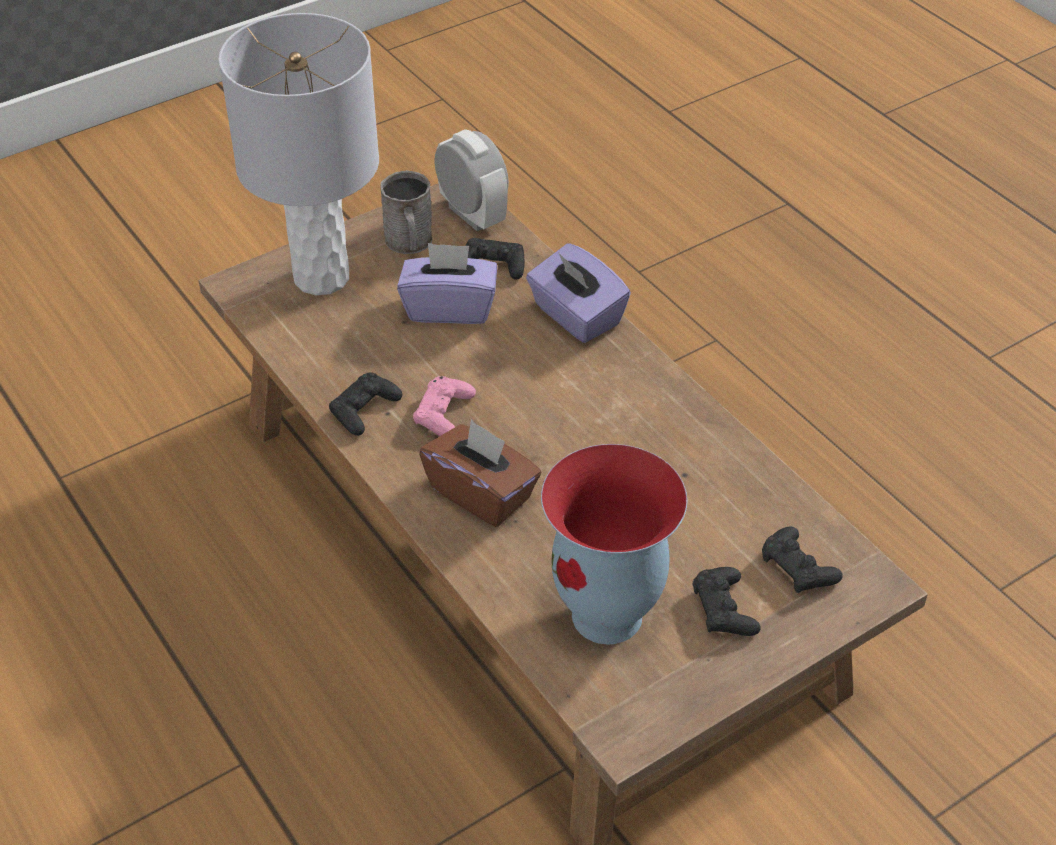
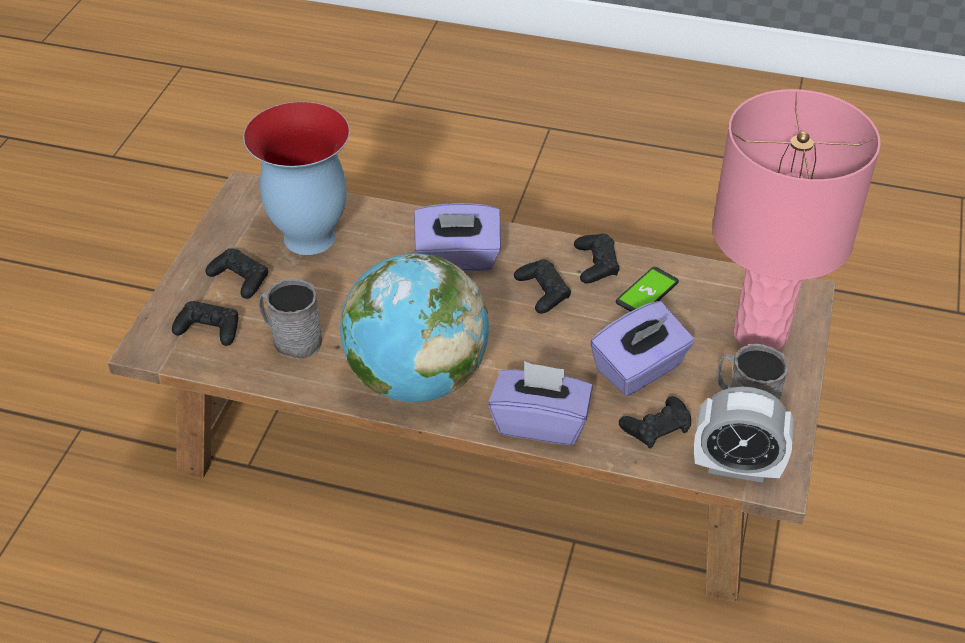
camera: 140 degrees right, 0 degrees up
(320, 277) = (761, 334): grey table lamp -> pink table lamp
(357, 359) = (647, 292): none -> phone
(444, 414) = (542, 291): pink game controller -> black game controller
(482, 493) = (457, 259): brown tissue box -> purple tissue box
(640, 404) = (416, 378): none -> globe
(723, 507) = (291, 339): none -> grey mug

